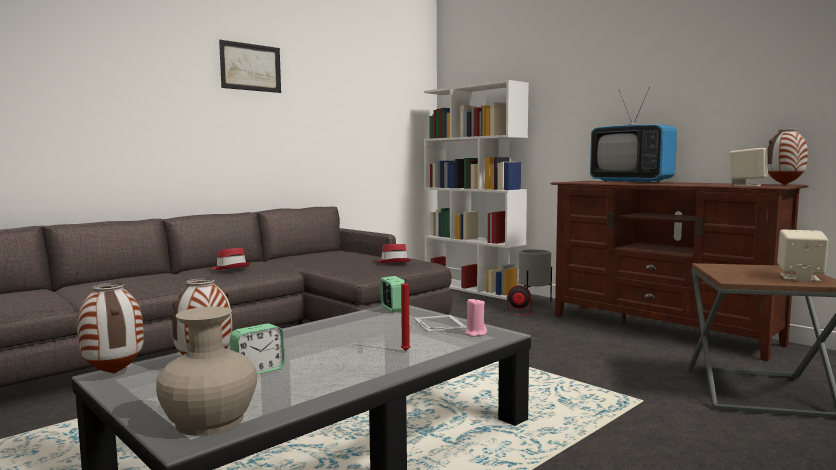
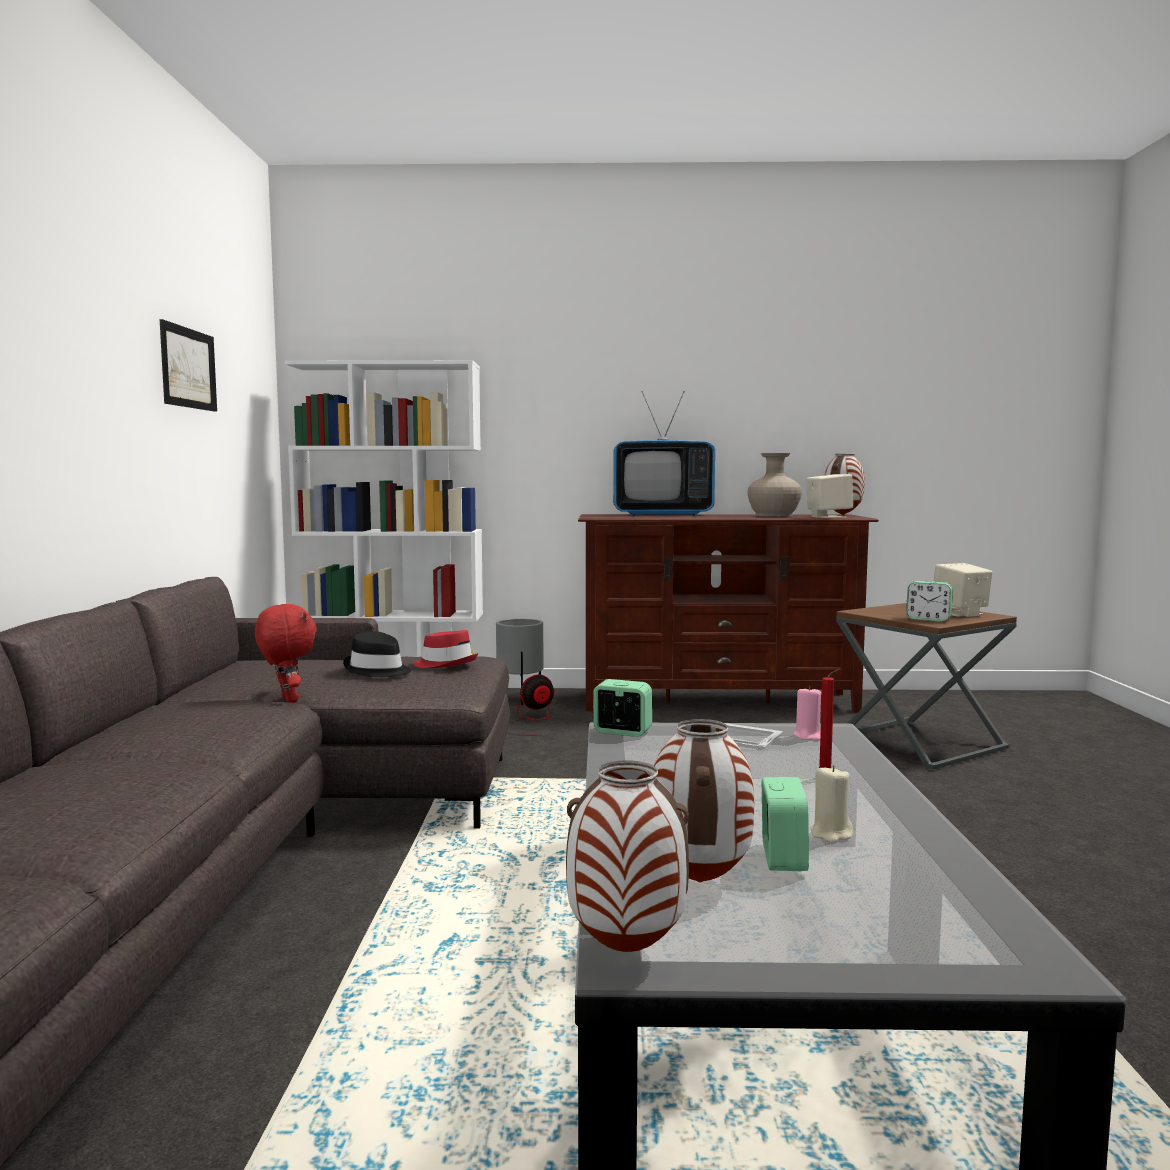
camera: 45 degrees left, 0 degrees up
(210, 420) = (975, 933): beige vase -> beige vase (773, 515)
(230, 268) = (208, 724): red hat -> none
(250, 67) = (66, 281): picture -> picture (188, 368)
(297, 267) = (287, 700): none -> red plush toy
(310, 370) = (831, 834): none -> beige candle
(355, 260) = (377, 670): none -> black hat
(742, 277) = (928, 619): none -> alarm clock

